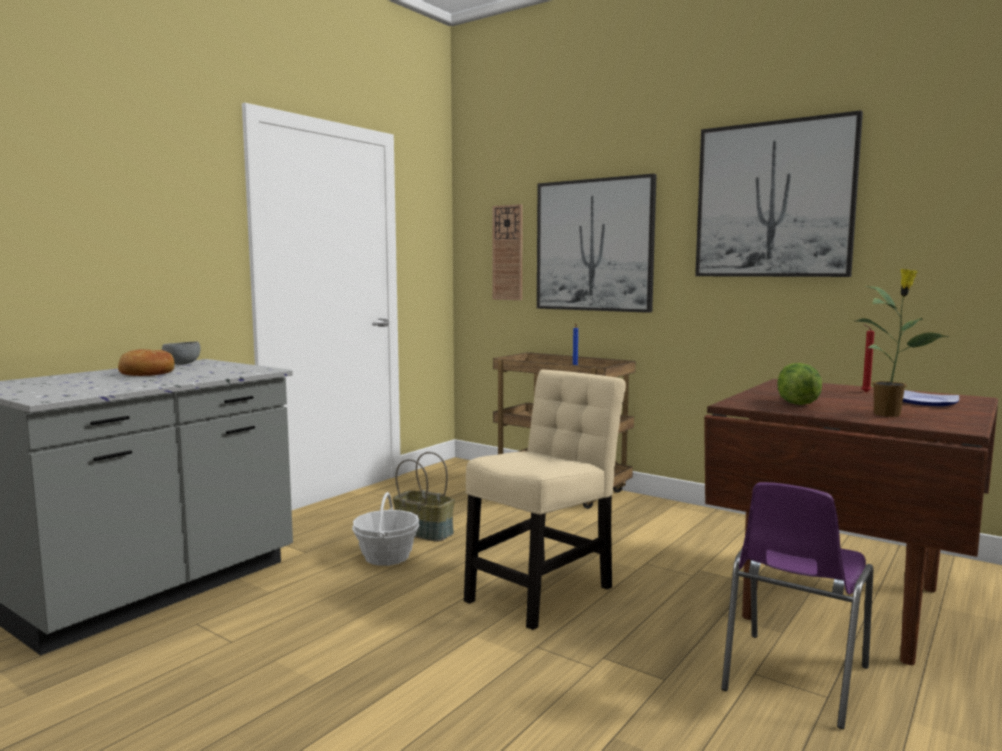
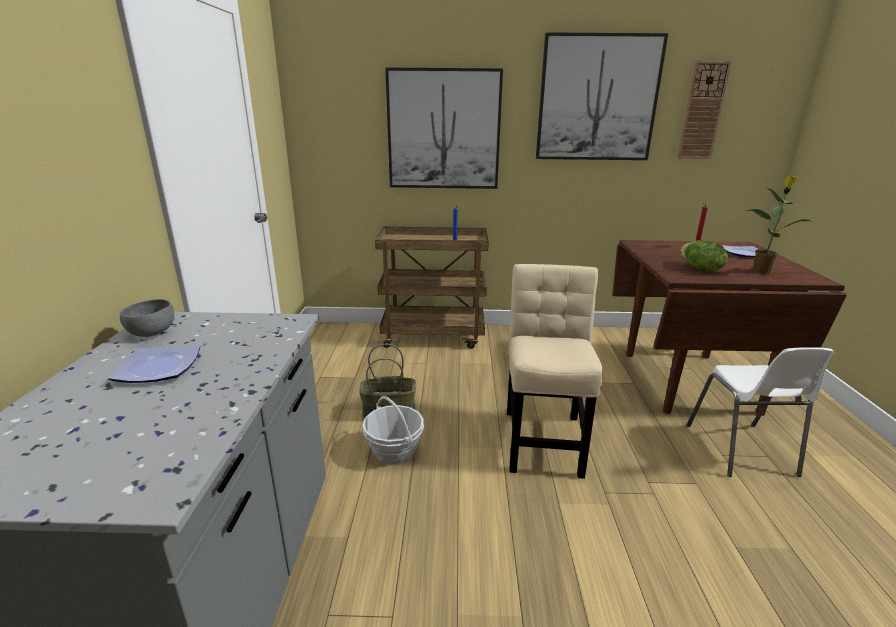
camera: 35 degrees left, 15 degrees up
(147, 373) = (157, 369): bread -> plate
(508, 253) = (352, 134): wall clock -> wall clock (702, 111)
(792, 680) = (741, 451): purple chair -> white chair

